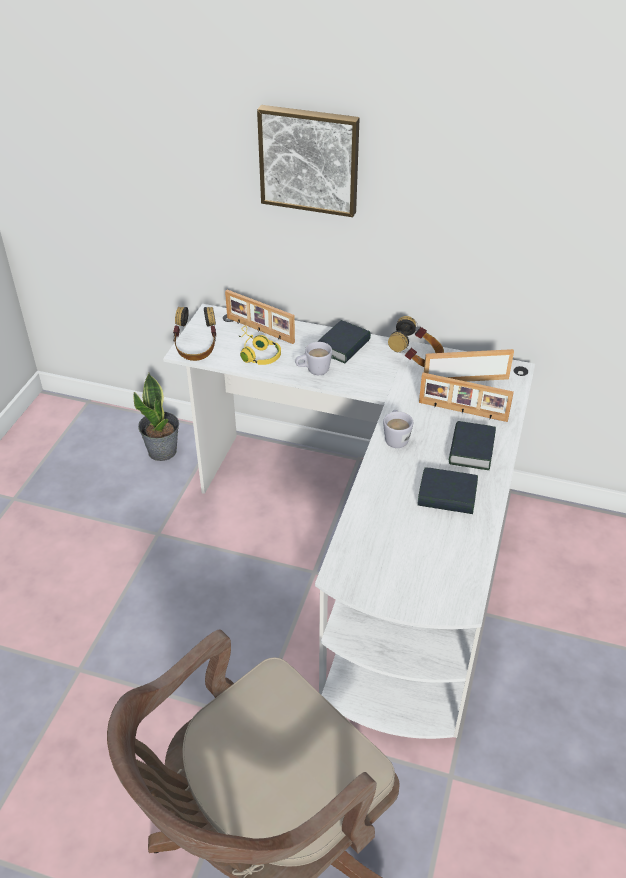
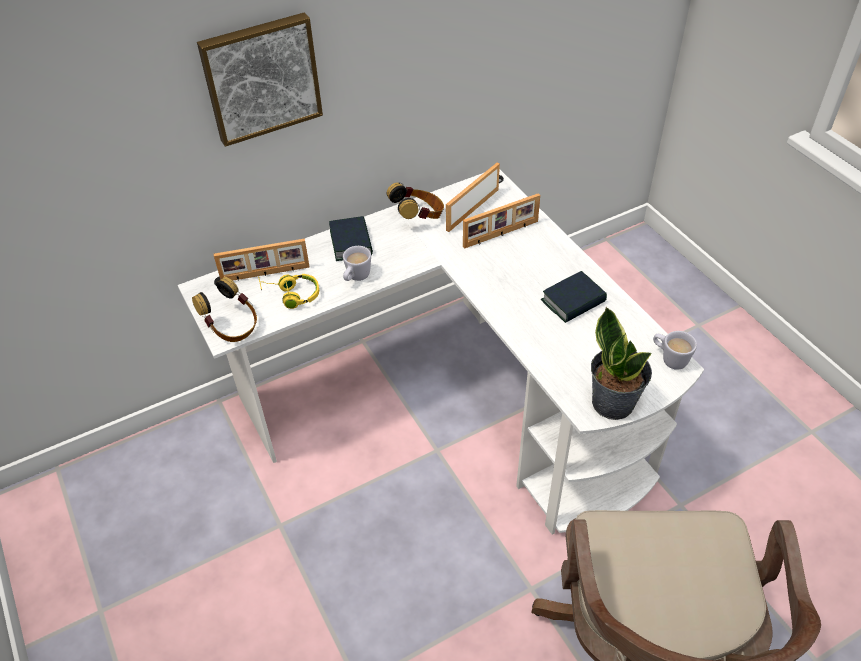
camera: 45 degrees left, 5 degrees up
(163, 451) = (193, 456): potted plant -> potted plant (613, 402)
(395, 438) = (486, 286): white mug -> white mug (669, 359)
(471, 450) = (543, 258): book -> none

